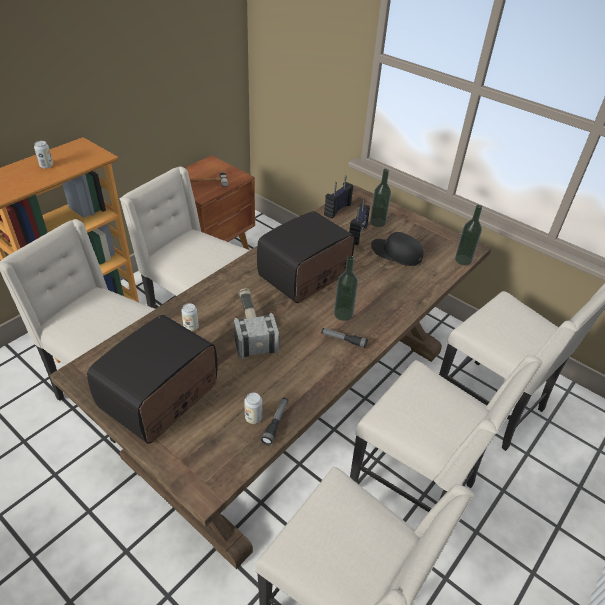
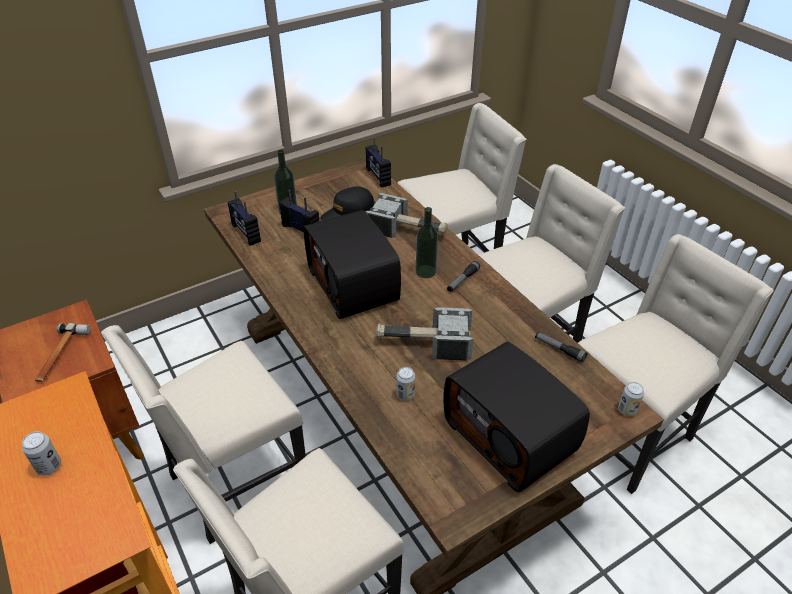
camera: 70 degrees left, 0 degrees up
(253, 418) = (550, 364): can -> can (627, 410)
(395, 293) = (408, 230): none -> hammer
(463, 260) = (378, 177): bottle -> radio

